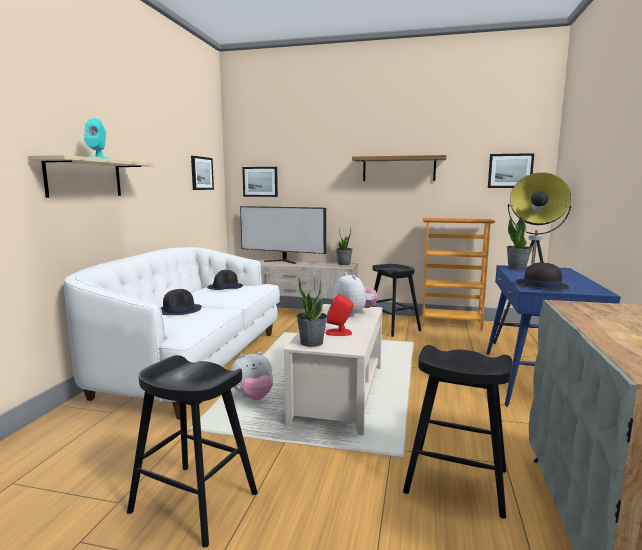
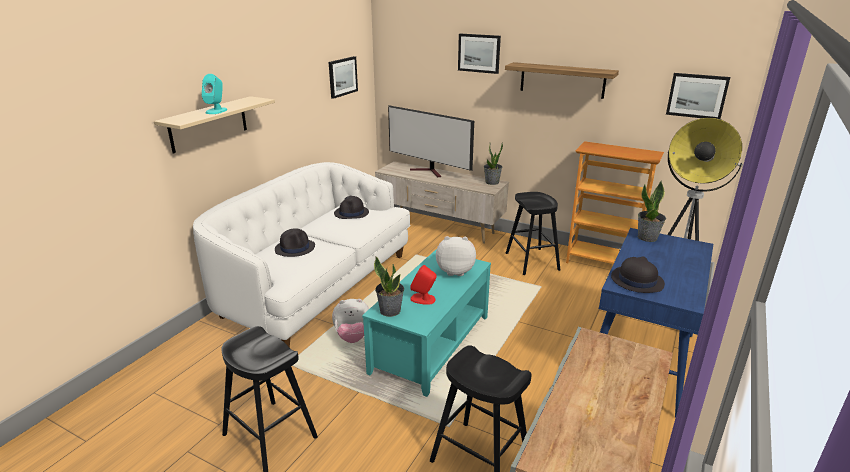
camera: 15 degrees right, 15 degrees up
(260, 181) = (410, 79): picture -> picture (479, 53)
(339, 392) = (431, 344): beige coffee table -> turquoise coffee table
(354, 314) = (455, 271): plush toy -> plush toy turned 75 degrees counterclockwise

